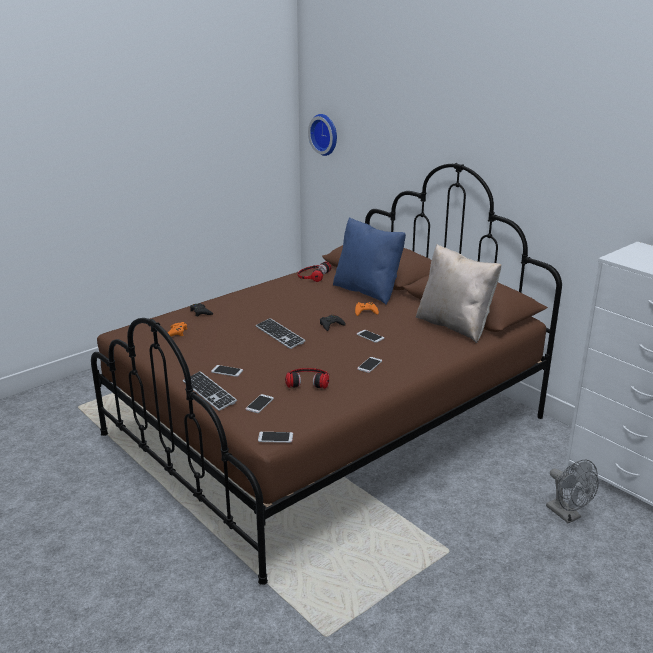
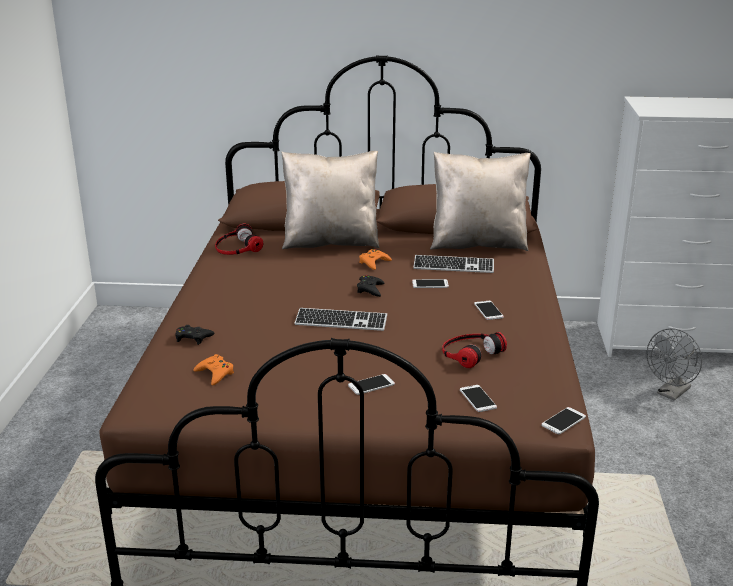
camera: 45 degrees left, 0 degrees up
(209, 392) = (403, 416): keyboard -> keyboard (453, 266)
(325, 134) = (122, 56): wall clock -> none
(367, 291) = (331, 242): blue pillow -> beige pillow
(567, 515) = (671, 394): grey fan -> grey fan turned 120 degrees clockwise

